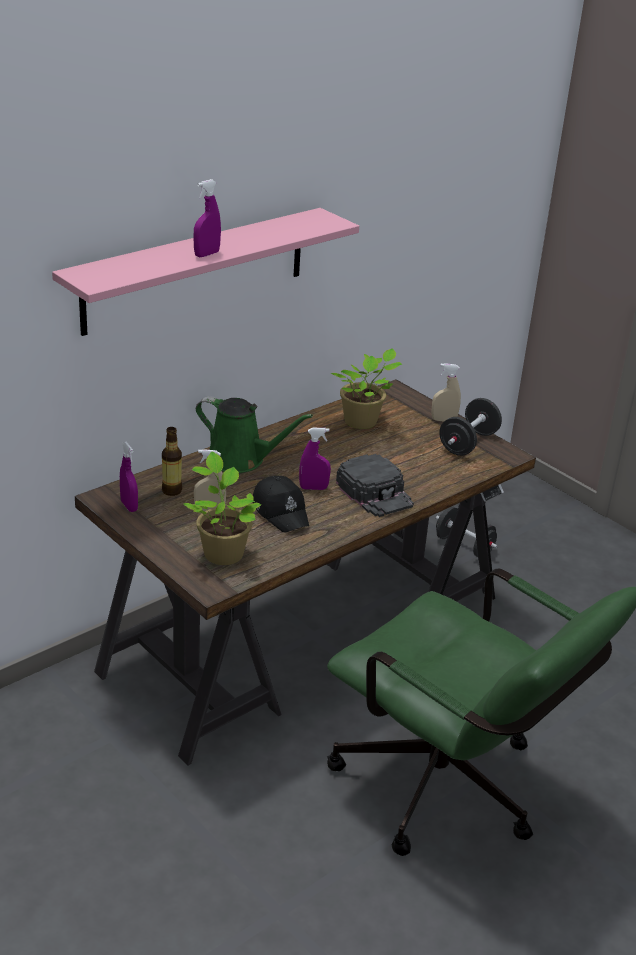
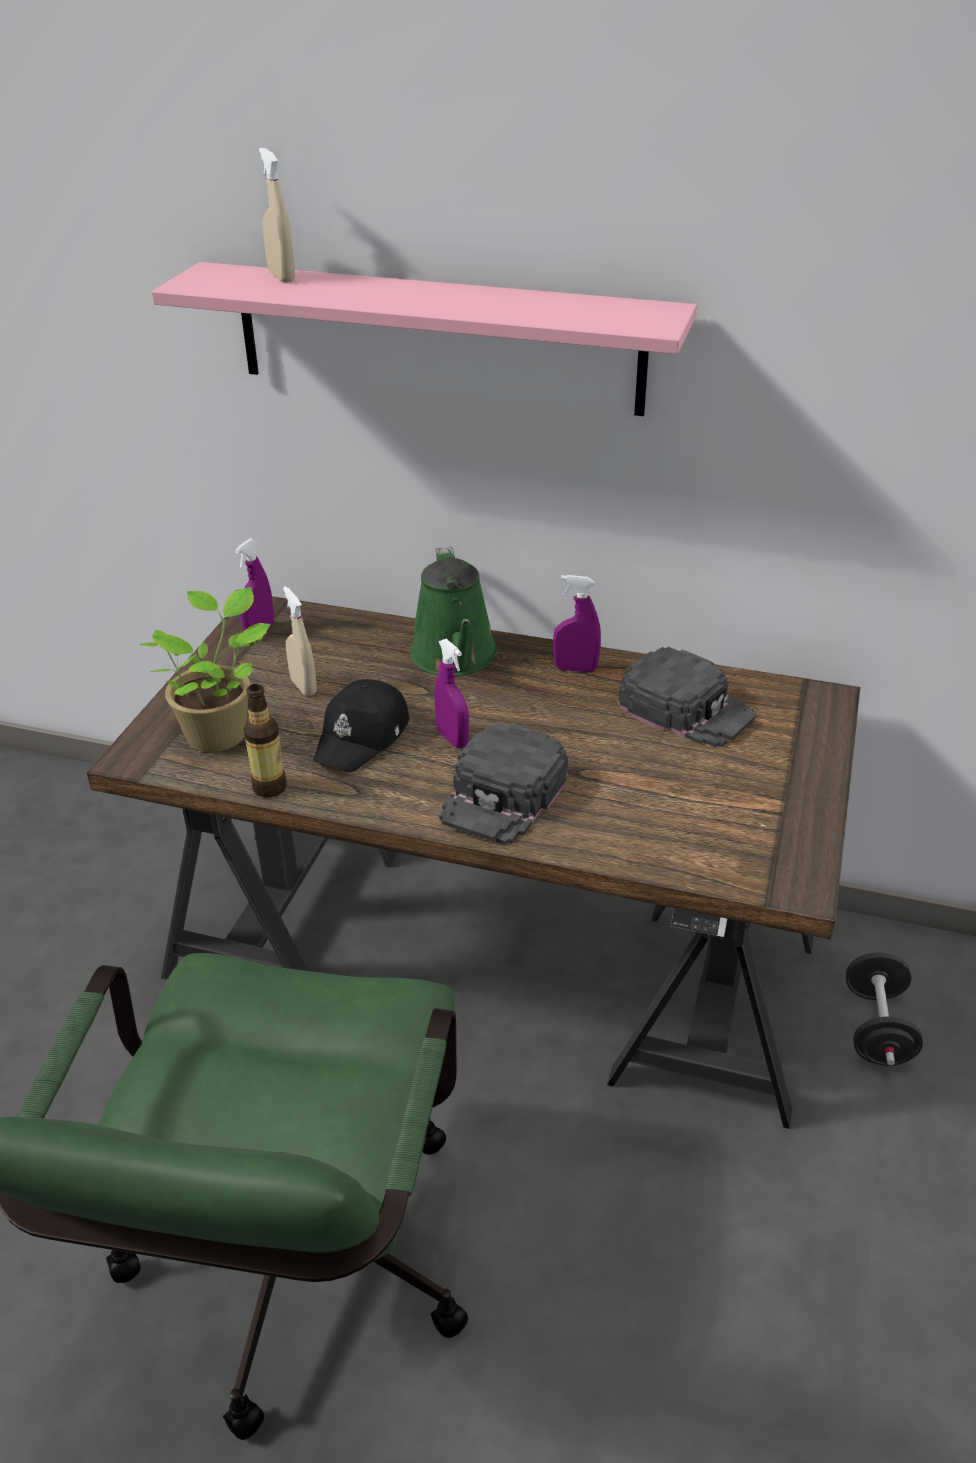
camera: 60 degrees right, 5 degrees up
(171, 490) = (324, 643): bottle -> bottle (269, 787)
(206, 254) = (380, 300): purple spray bottle -> purple spray bottle (575, 669)
(363, 422) = (686, 708): potted plant -> black cap
(443, 420) = (805, 776): beige spray bottle -> beige spray bottle (281, 277)
(468, 443) = (770, 828): black dumbbell -> none

